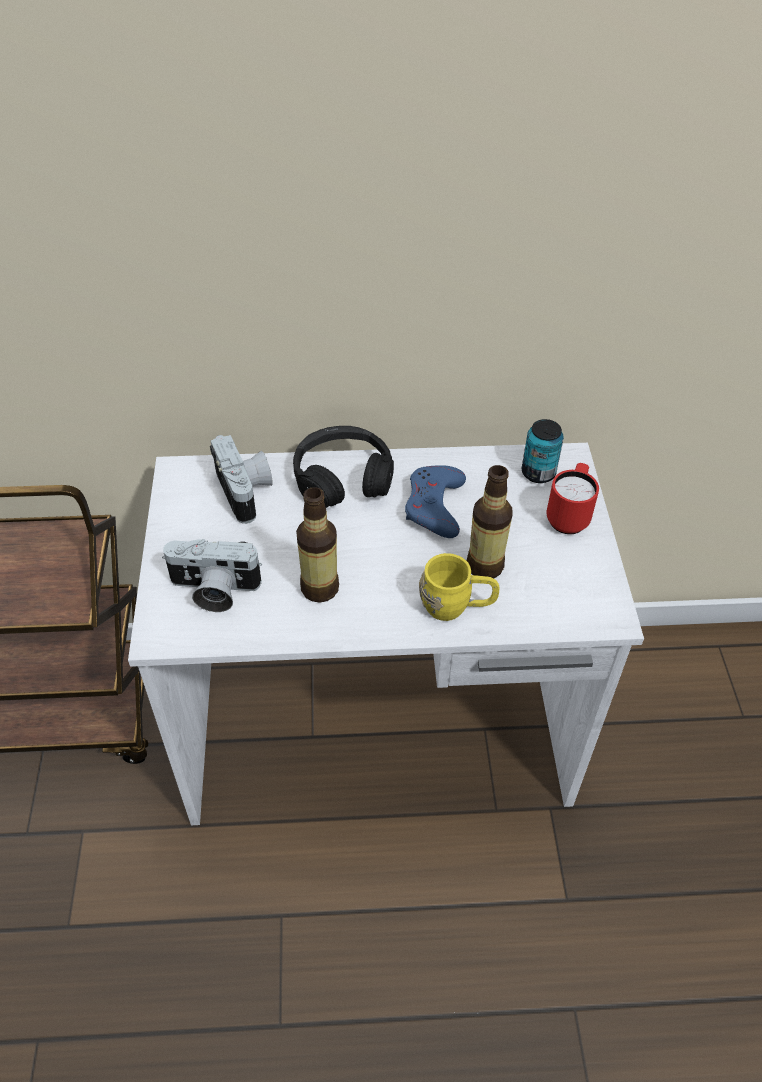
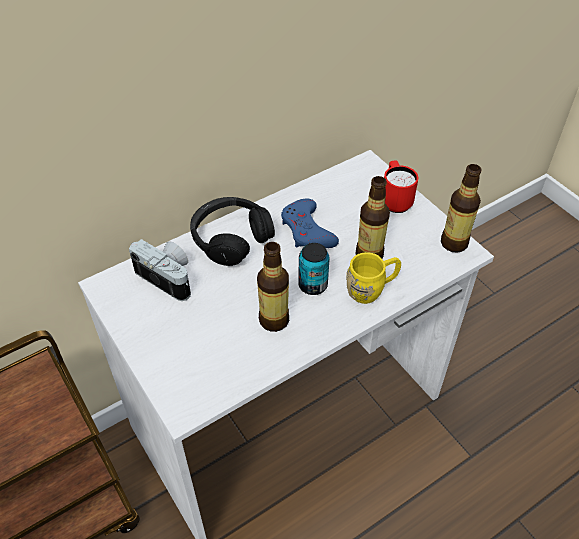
camera: 30 degrees left, 0 degrees up
(213, 590) = (199, 358): camera -> none
(538, 473) = (355, 181): can -> can (313, 285)
(603, 599) = (454, 243): none -> bottle

